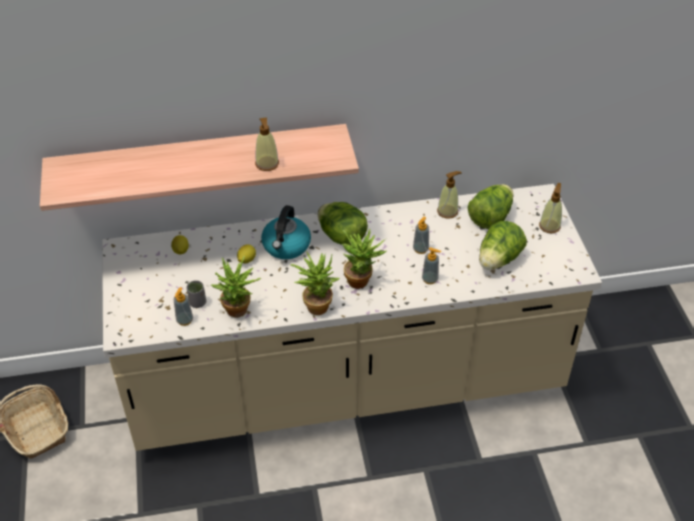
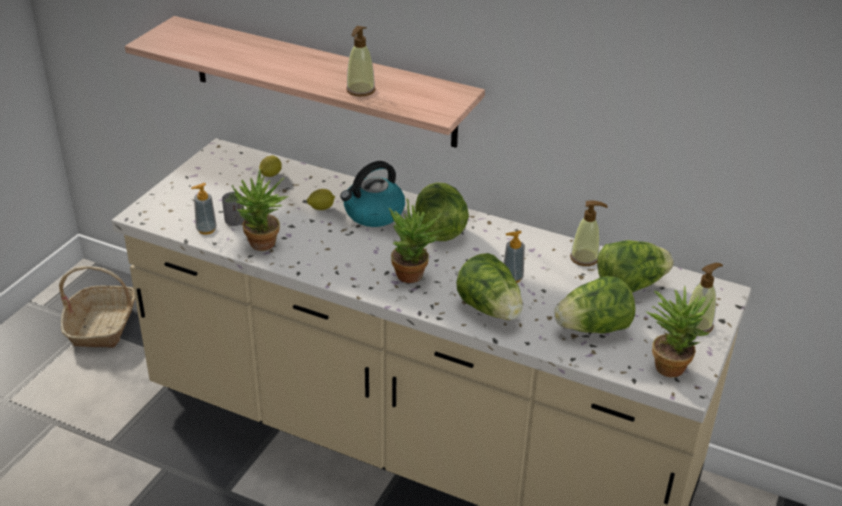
camera: 35 degrees right, 10 degrees down
(316, 304) = (343, 274): potted plant -> potted plant (670, 363)
(430, 279) = (490, 309): soap dispenser -> lettuce

